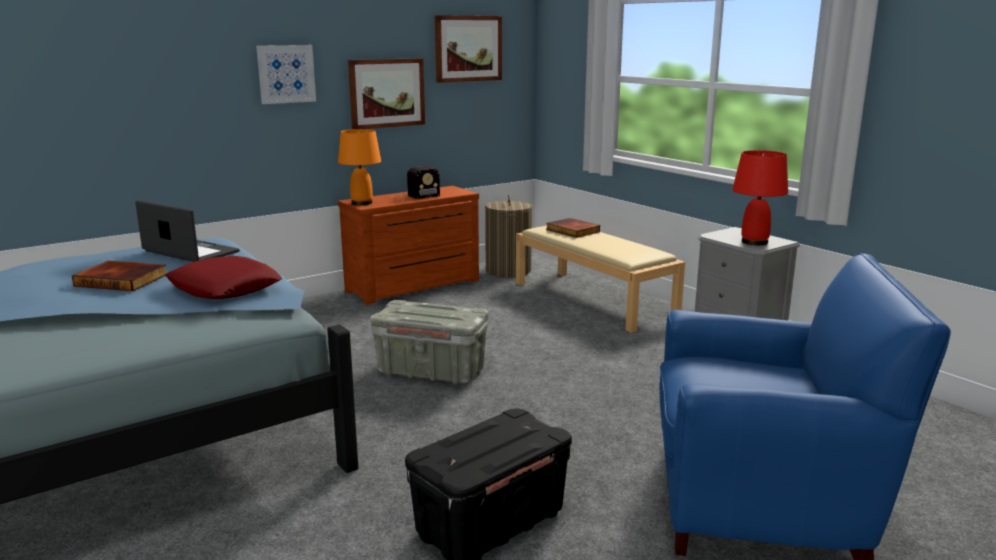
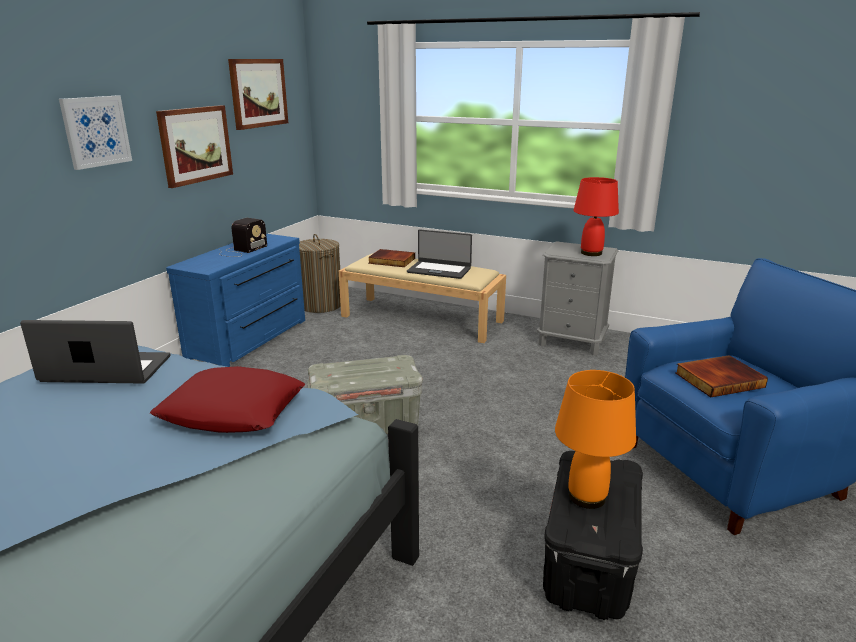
camera: 30 degrees left, 5 degrees up
(123, 280) = (78, 433): book -> book (718, 379)
(362, 203) = (199, 266): orange table lamp -> orange table lamp (588, 497)
(415, 286) = (251, 339): brown dresser -> blue dresser
(608, 245) = (439, 270): none -> laptop

